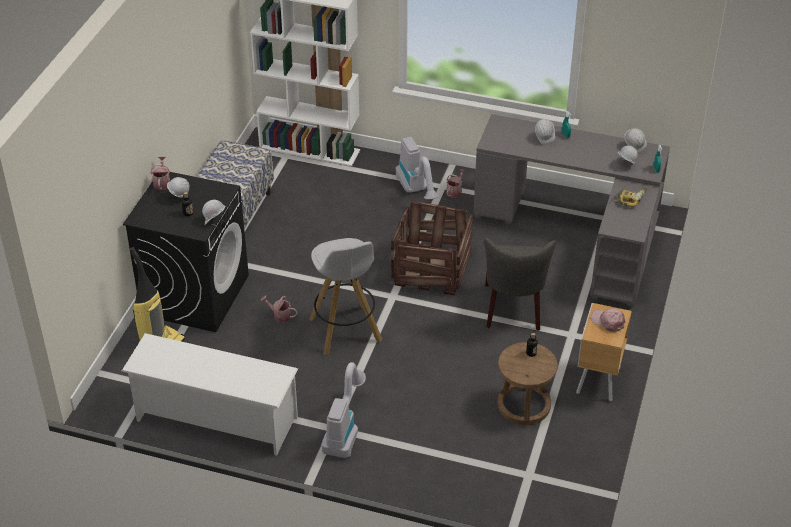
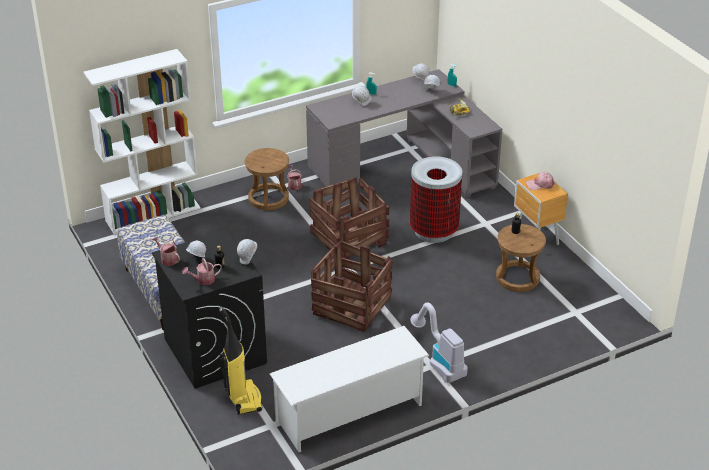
camera: 45 degrees left, 5 degrees down
(280, 315) = (294, 325): watering can -> watering can (203, 280)
(345, 331) = (351, 306): white stool -> crate
(416, 190) = (268, 198): vacuum cleaner -> brown stool
(513, 310) = (434, 231): grey chair -> trash can

